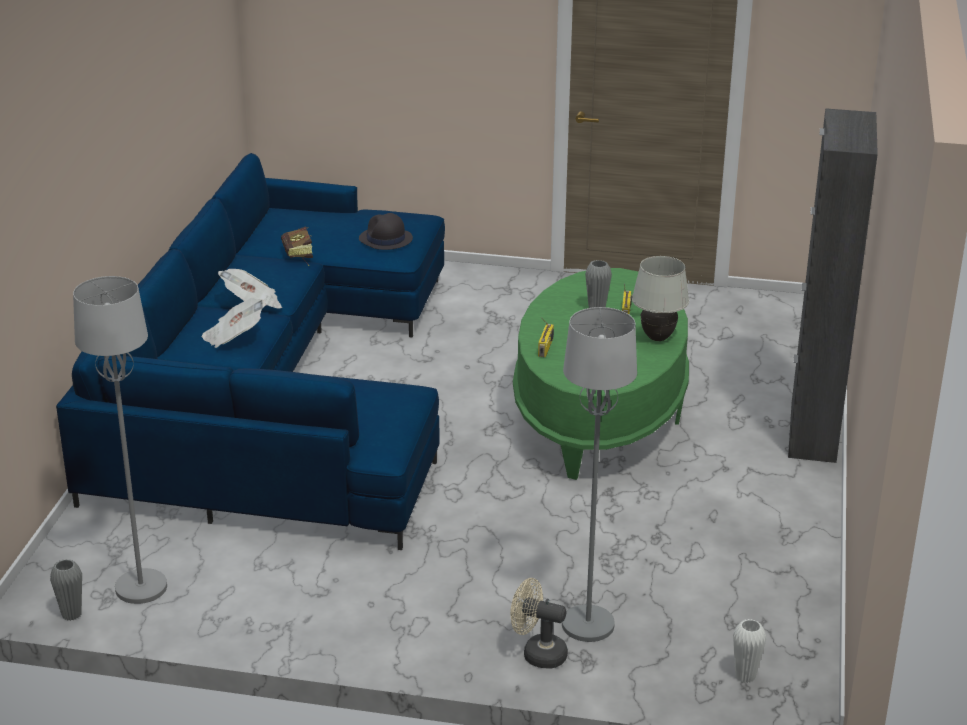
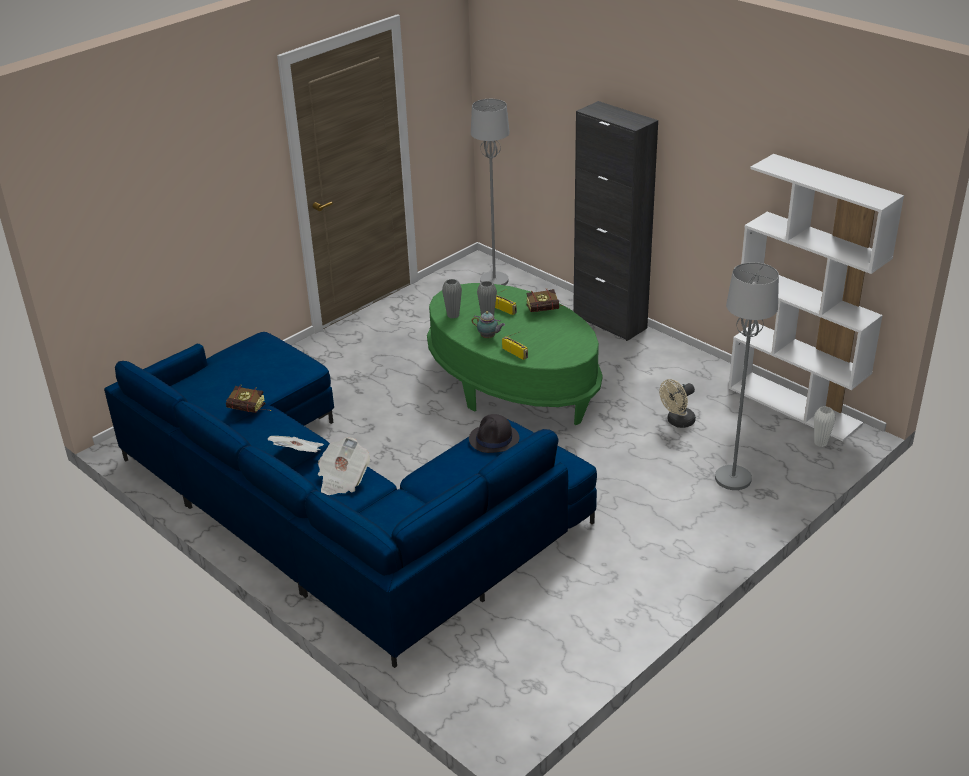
camera: 55 degrees left, 5 degrees up
(71, 614) = (540, 711): grey vase -> grey vase (453, 315)
(142, 587) = (536, 662): grey floor lamp -> grey floor lamp (494, 280)
(385, 239) = (274, 364): black hat -> black hat (494, 439)
(537, 653) = (747, 508): beige fan -> beige fan (677, 422)
(557, 323) = (488, 337): none -> teapot
(657, 338) = (546, 310): white table lamp -> book
(807, 631) = (795, 405): none -> white bookcase

